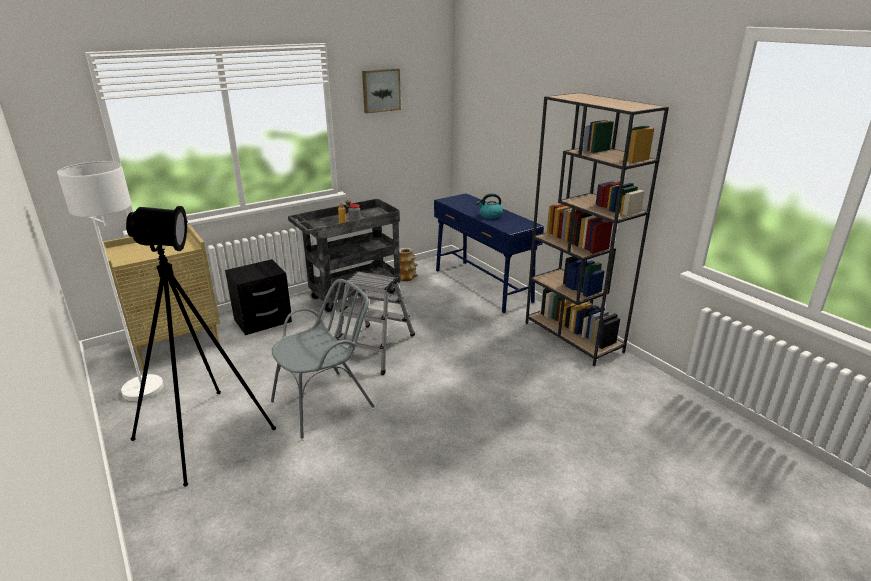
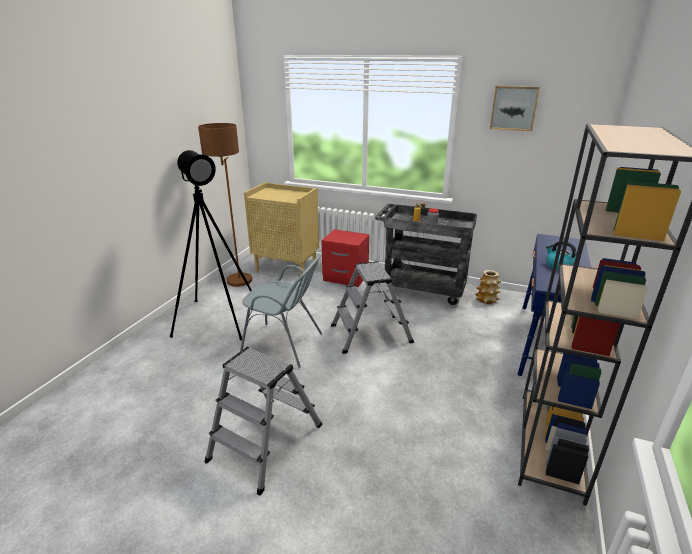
camera: 55 degrees right, 0 degrees up
(150, 393) = (238, 284): white floor lamp -> brown floor lamp
(263, 321) = (345, 278): black nightstand -> red nightstand
(451, 465) = (266, 442): none -> grey step ladder

